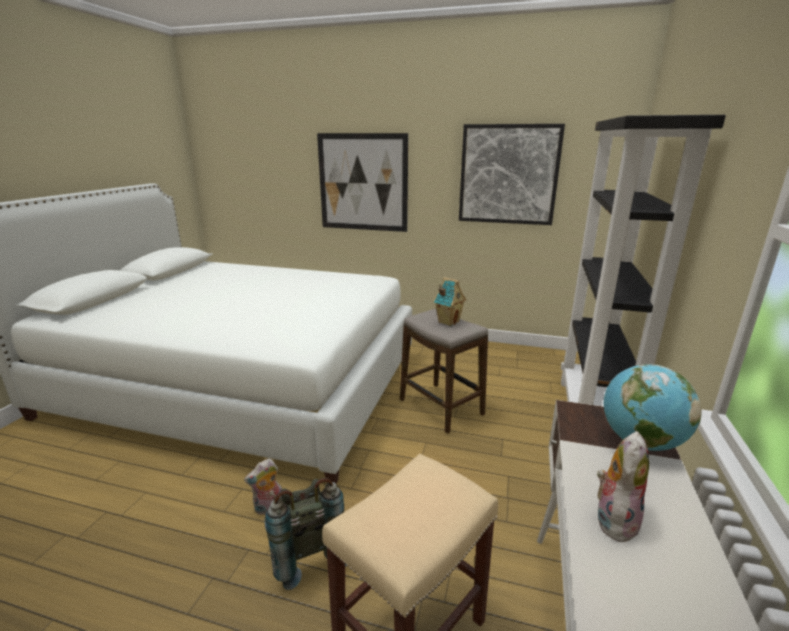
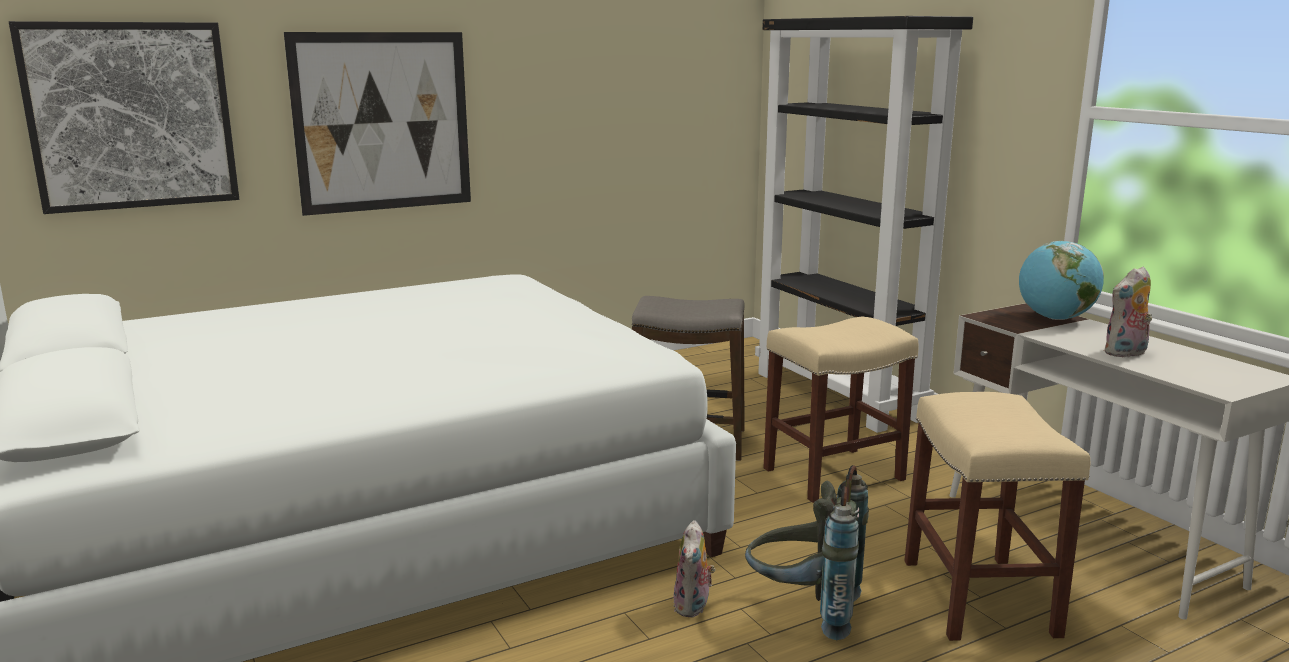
camera: 45 degrees left, 5 degrees down
(448, 322) = (691, 304): toy house -> none
(487, 473) = (834, 473): none -> beige stool
(508, 175) = (616, 94): picture -> picture (131, 116)
(614, 519) = (1126, 353): plush toy -> plush toy turned 105 degrees counterclockwise

